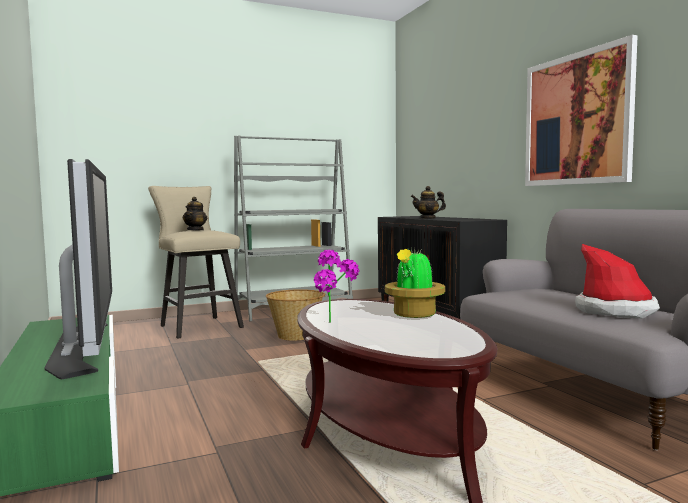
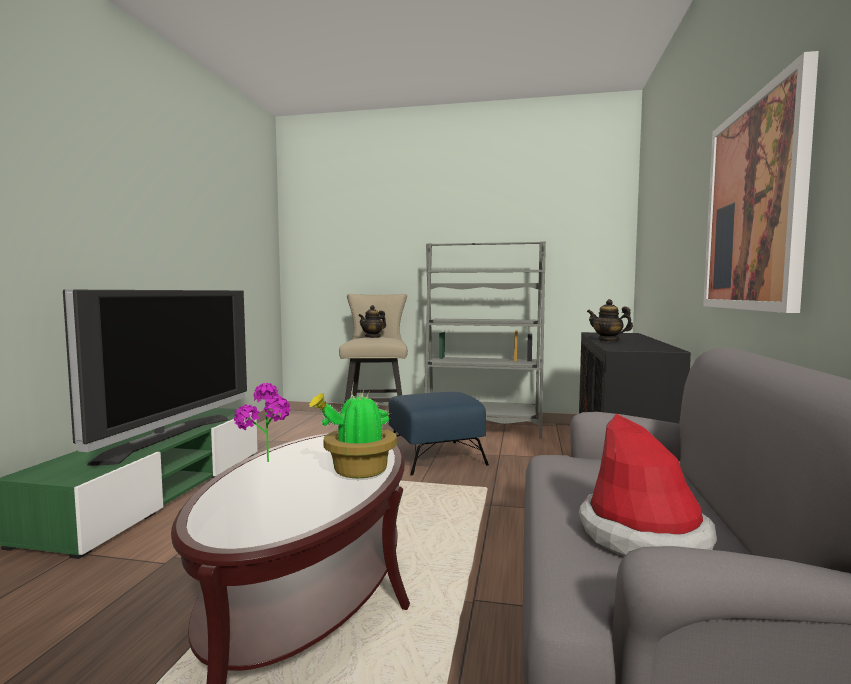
camera: 35 degrees right, 0 degrees up
(296, 335) = (434, 457): basket -> blue ottoman

